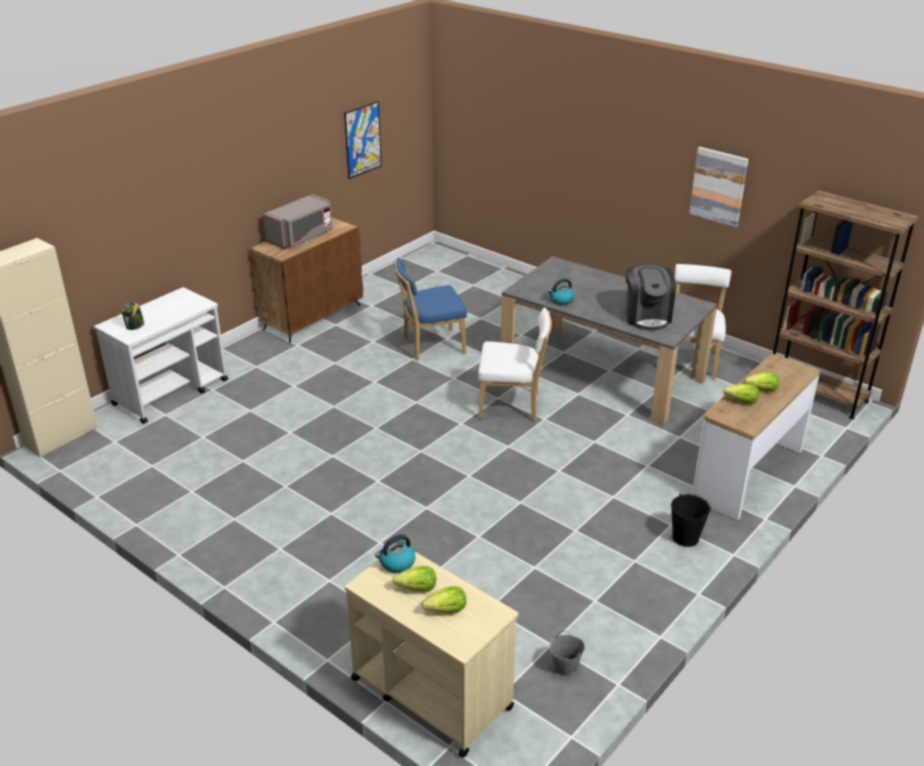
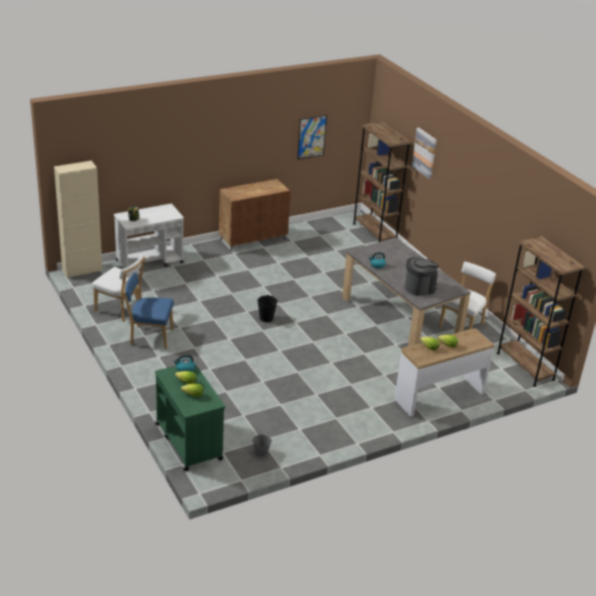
camera: 20 degrees right, 0 degrees up
(301, 237) = (252, 189): grey microwave -> none
(430, 345) = (310, 274): blue chair -> blue chair (149, 337)
(430, 692) = (188, 441): beige cart -> green cart
(476, 266) = (374, 233): none -> brown bookcase
(512, 405) = (332, 321): white chair -> white chair (120, 310)
(647, 317) = (419, 288): coffee machine -> coffee machine turned 135 degrees counterclockwise
(685, 538) = (373, 416): black bucket -> black bucket (266, 318)
(719, 186) = (498, 218): picture -> picture (424, 153)

